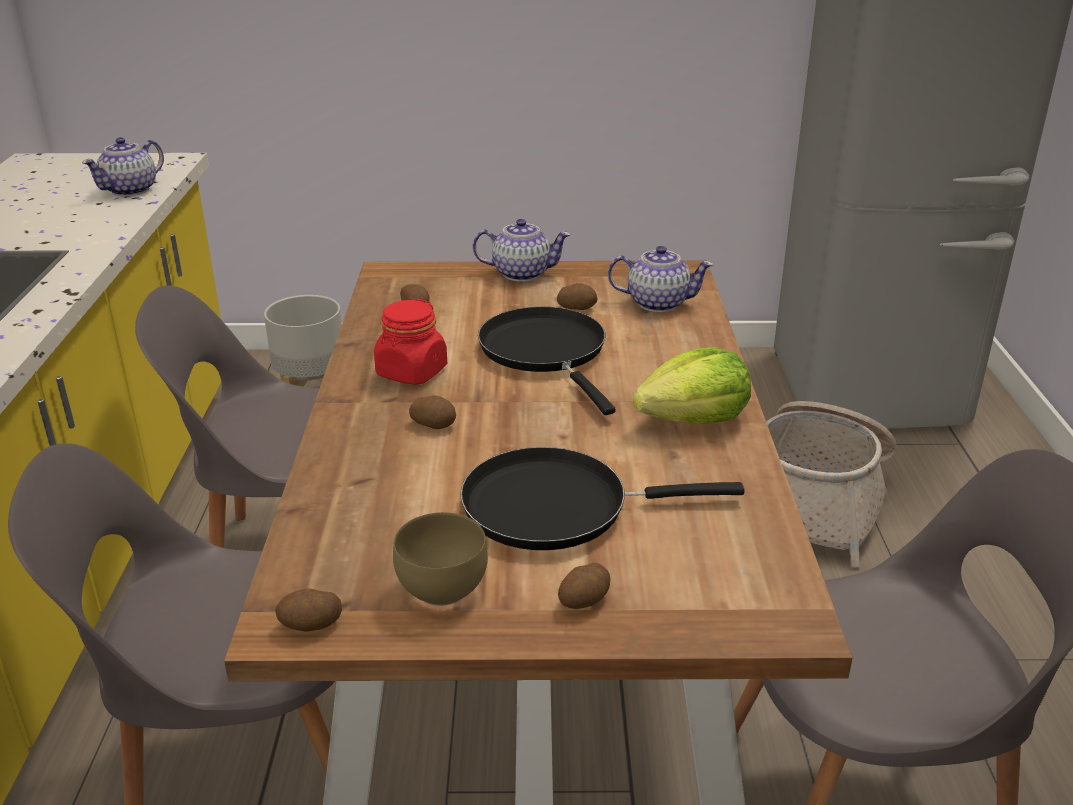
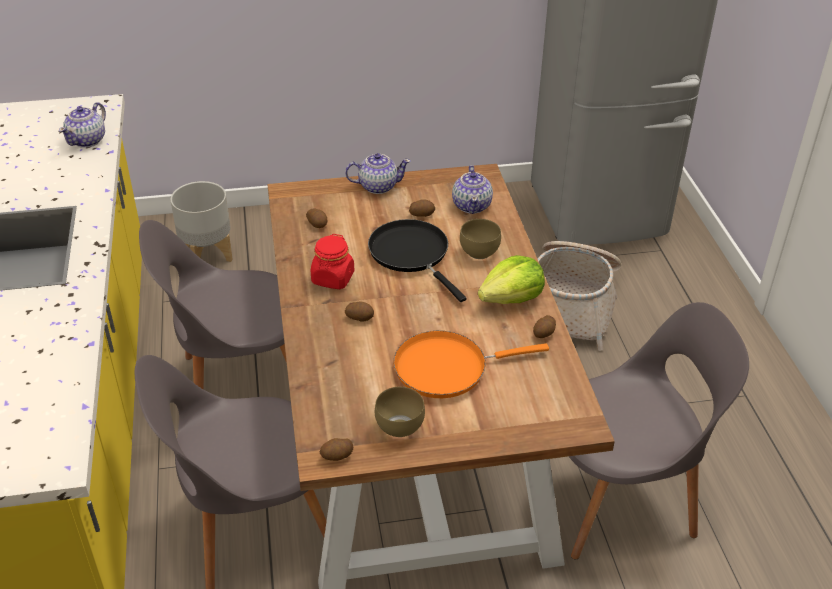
camera: 10 degrees left, 10 degrees up
(557, 506) = (447, 368): black frying pan -> orange frying pan
(585, 600) = (476, 425): potato -> potato (544, 333)
(657, 303) = (472, 205): teapot -> teapot turned 90 degrees clockwise
(657, 357) = (480, 252): none -> brown bowl

